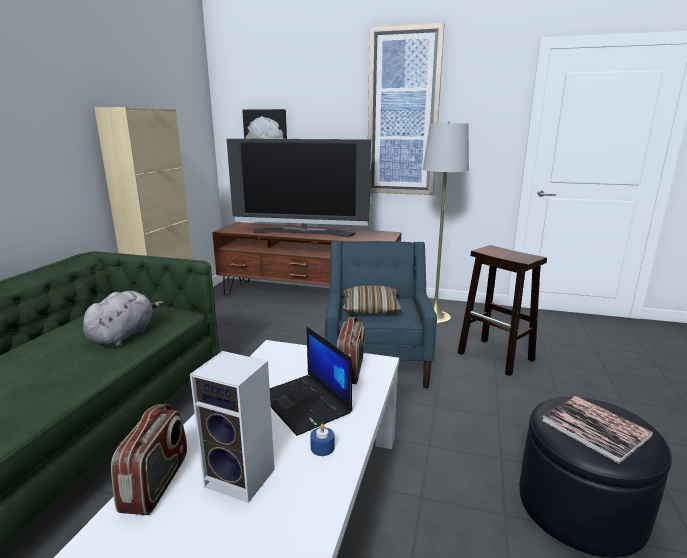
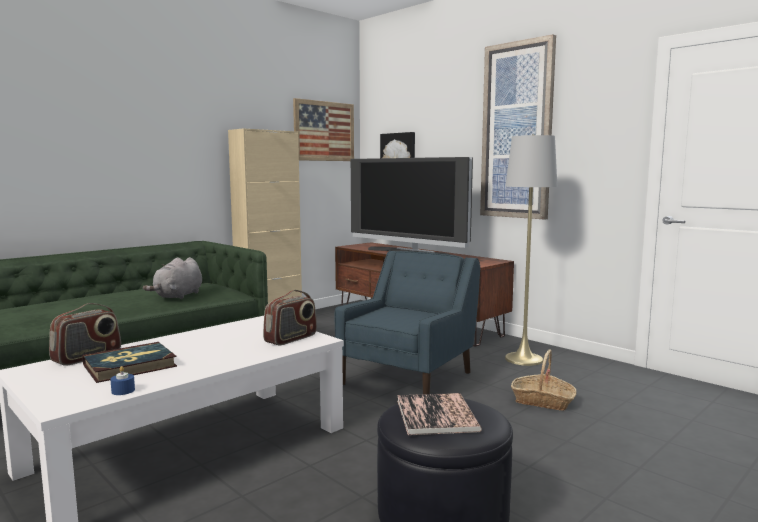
camera: 30 degrees right, 10 degrees down
(124, 335) = (178, 296): grey plush toy -> grey plush toy turned 150 degrees clockwise
(183, 106) = (324, 131): none -> picture
(243, 477) = (130, 366): speaker -> book
(306, 404) = (226, 347): laptop -> none
(322, 447) = (195, 366): blue candle -> blue candle (123, 391)
(370, 308) = (395, 315): pillow -> none
(496, 357) = (542, 401): brown stool -> basket

